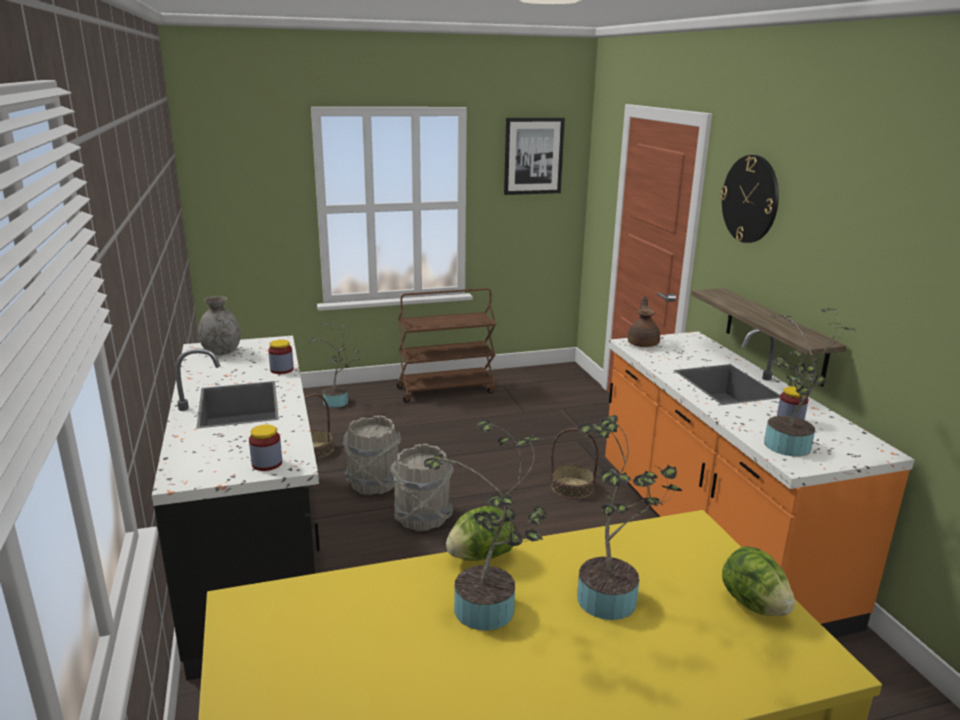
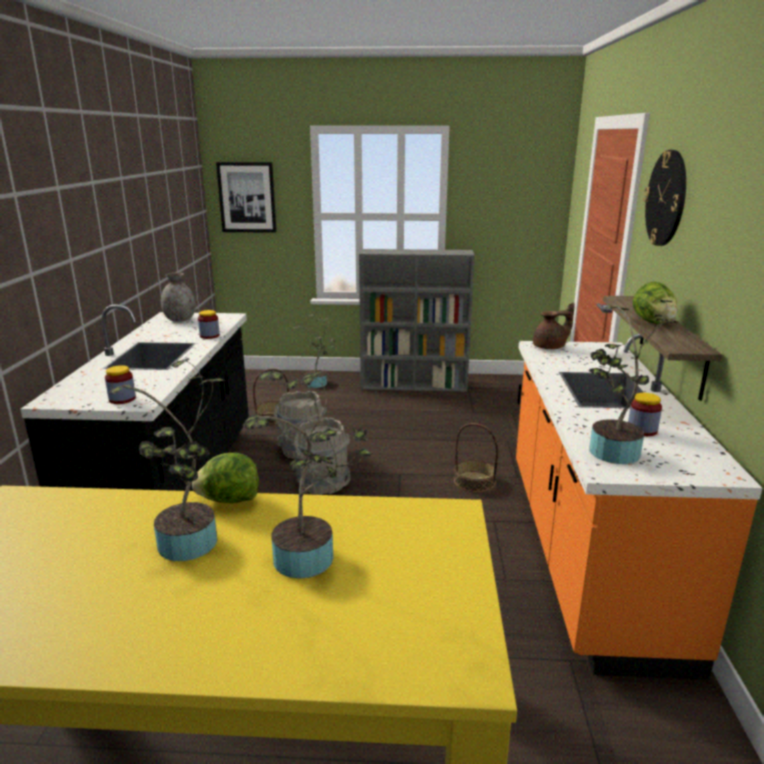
camera: 20 degrees right, 0 degrees up
(446, 390) = (415, 385): brown cart -> grey bookcase
(533, 156) = (514, 173): picture -> picture (247, 197)
(643, 343) = (550, 347): brown teapot -> brown teapot turned 45 degrees clockwise
(753, 605) = (446, 596): lettuce -> lettuce (652, 322)

